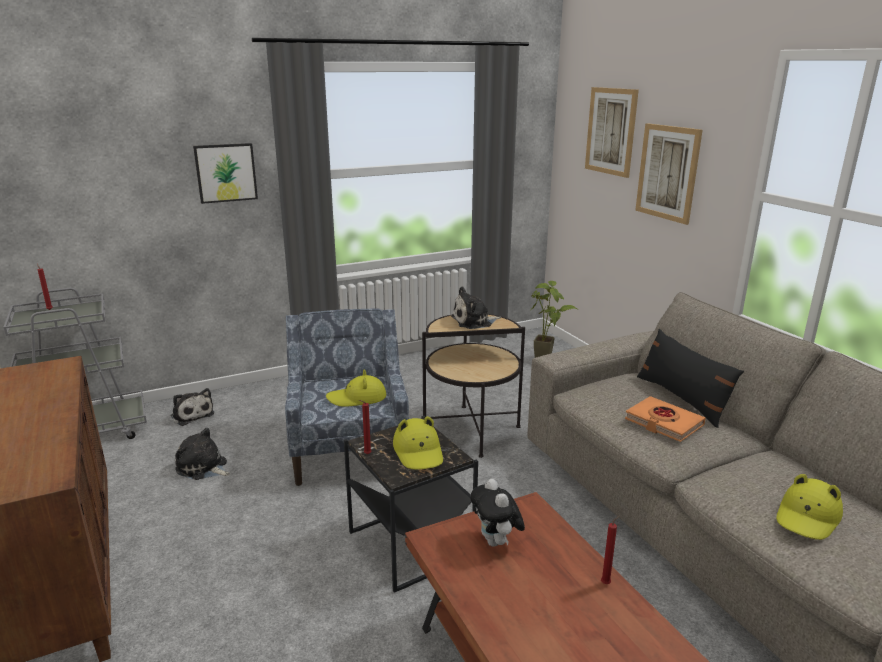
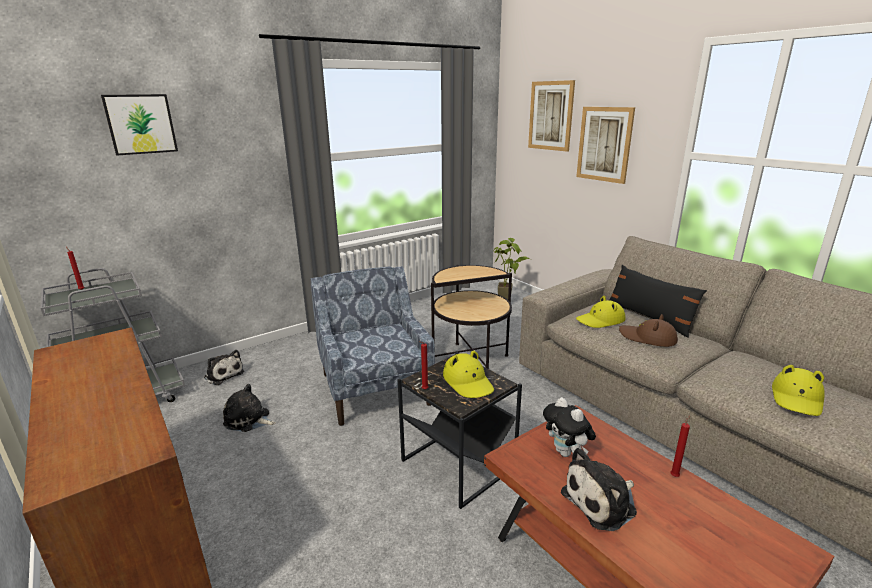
camera: 10 degrees left, 0 degrees up
(225, 172) = (239, 157): picture -> picture (140, 124)
(357, 398) = (385, 343): yellow hat -> yellow hat (600, 320)
(474, 321) = (469, 272): plush toy -> plush toy (602, 502)
(663, 423) = (647, 338): orange book -> brown hat

